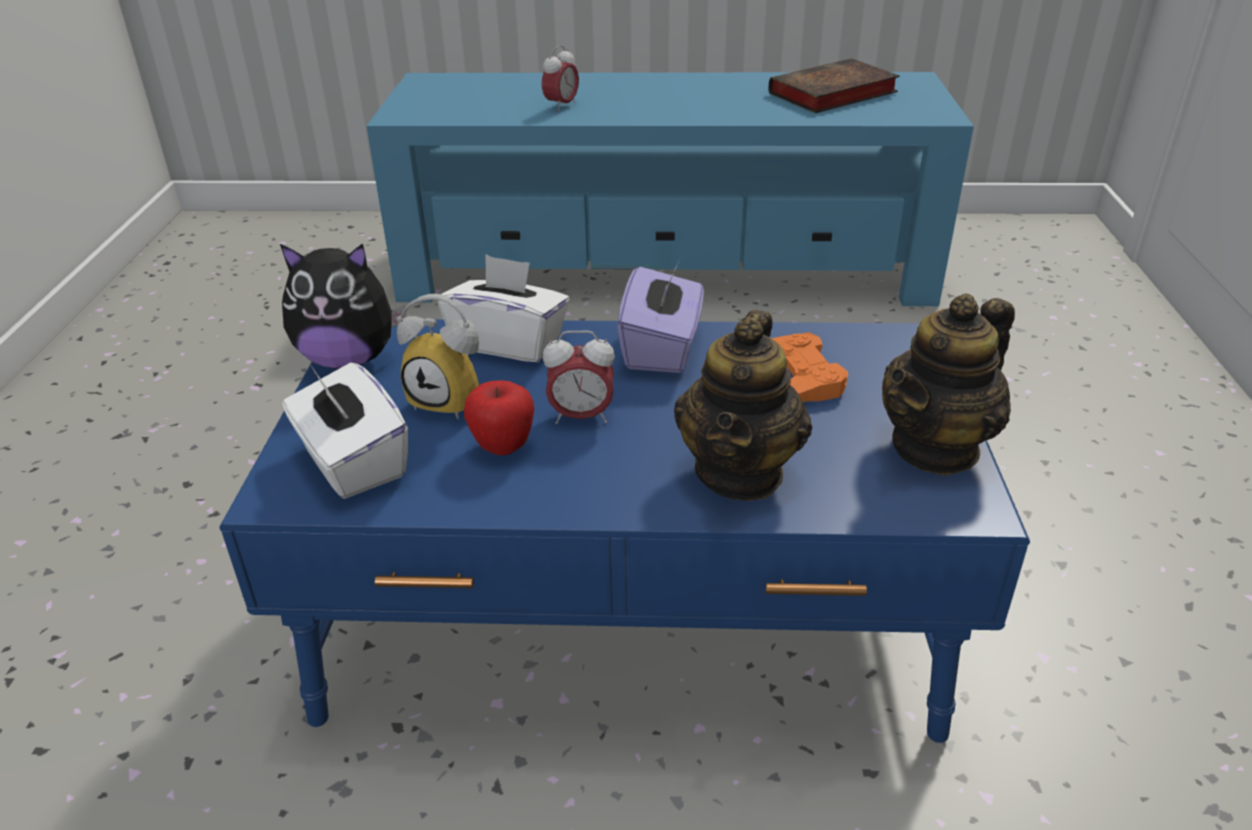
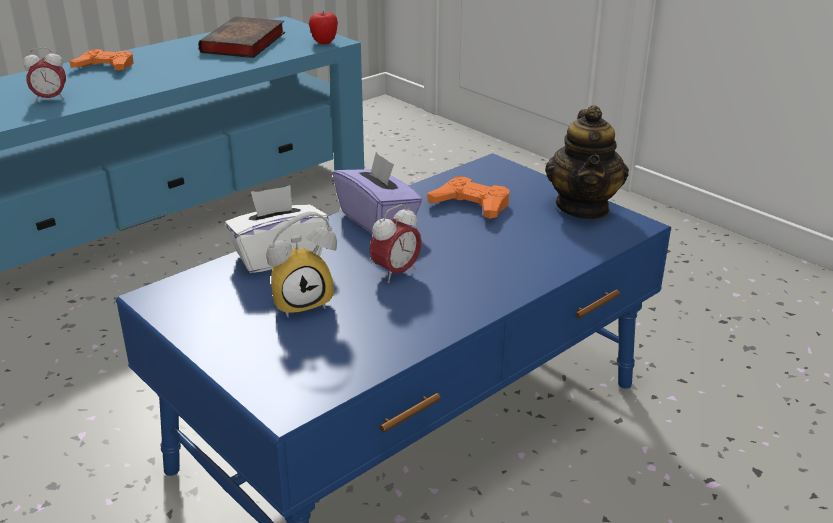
camera: 45 degrees left, 5 degrees down
(349, 359) = (182, 313): plush toy -> none
(352, 462) = (302, 362): white tissue box -> none
(503, 447) = (380, 308): apple -> apple (324, 42)
(561, 106) = (50, 99): alarm clock -> alarm clock turned 90 degrees clockwise
(658, 85) = (105, 67): none -> orange game controller
(740, 472) = (521, 258): teapot -> none

